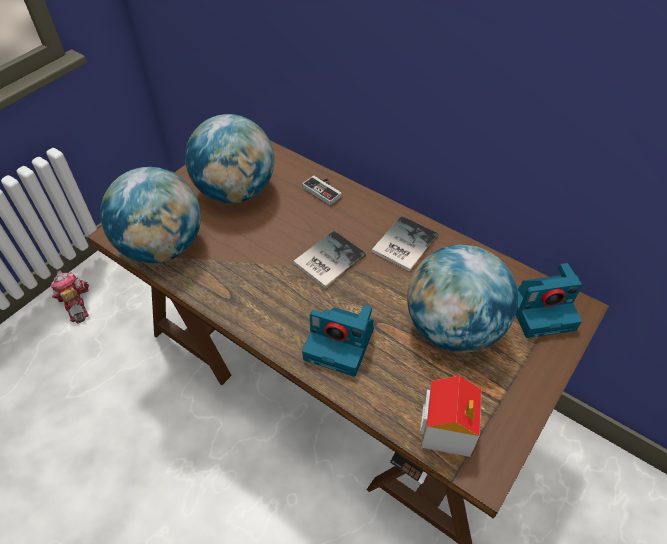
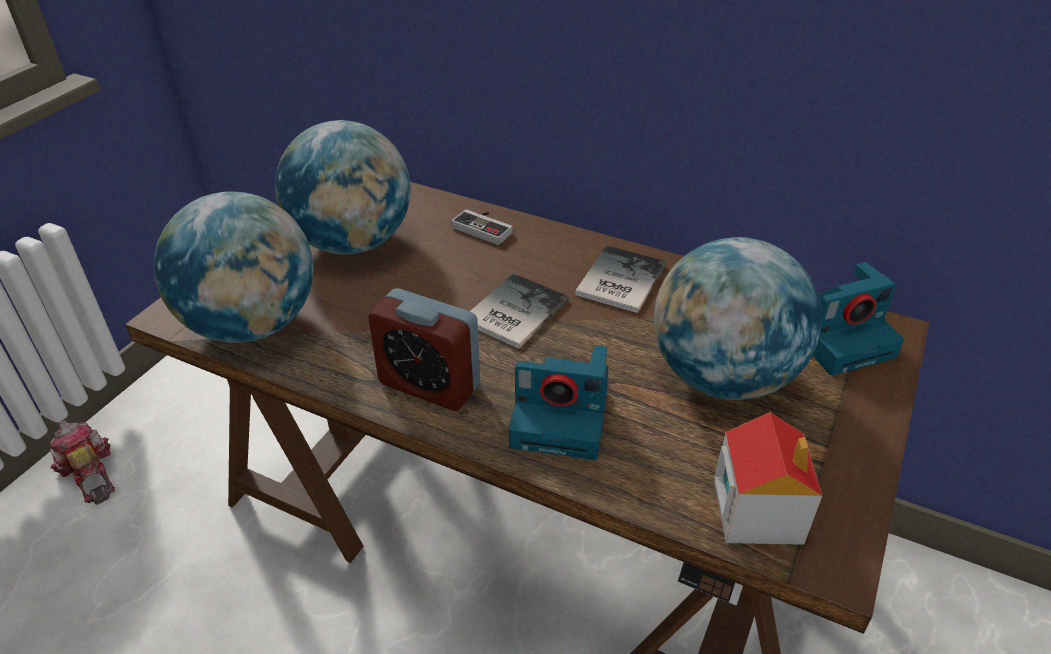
camera: 10 degrees left, 10 degrees down
(263, 307) = (429, 384): none -> alarm clock

